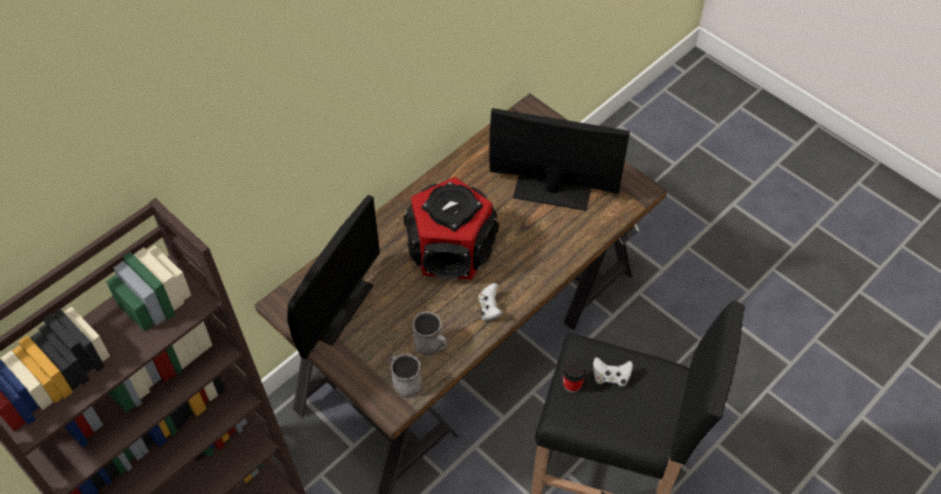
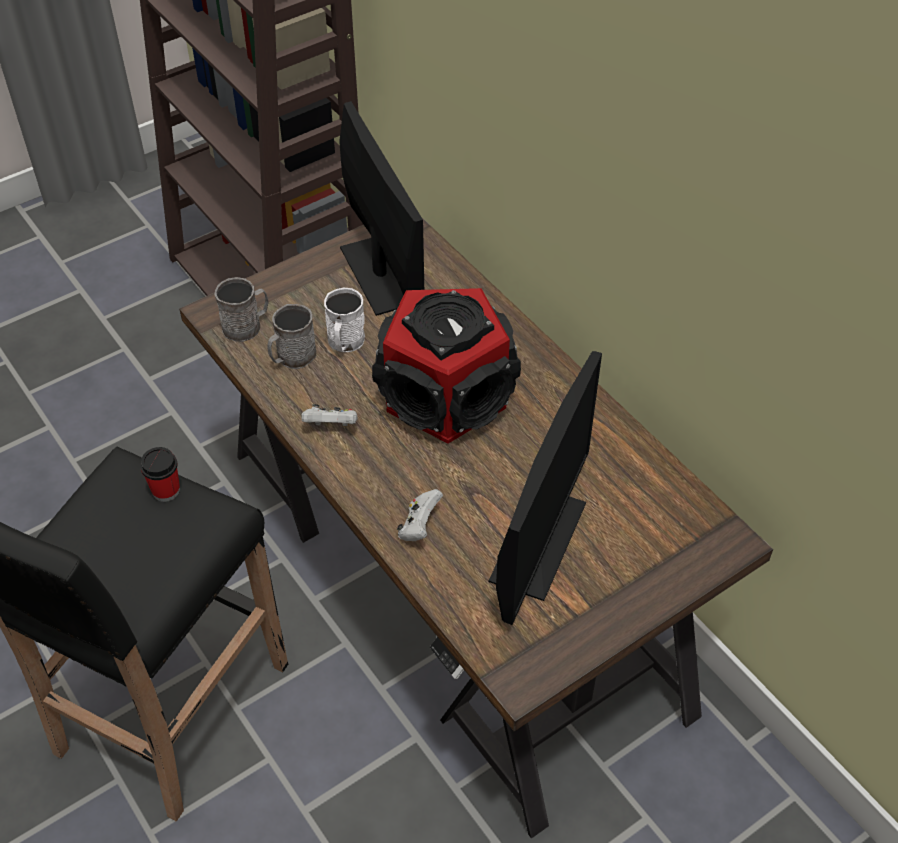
camera: 100 degrees right, 5 degrees down
(337, 308) = (380, 274): monitor -> monitor turned 150 degrees counterclockwise
(411, 316) = (345, 342): none -> white mug
(610, 377) = (158, 538): white game controller -> white game controller (419, 526)

